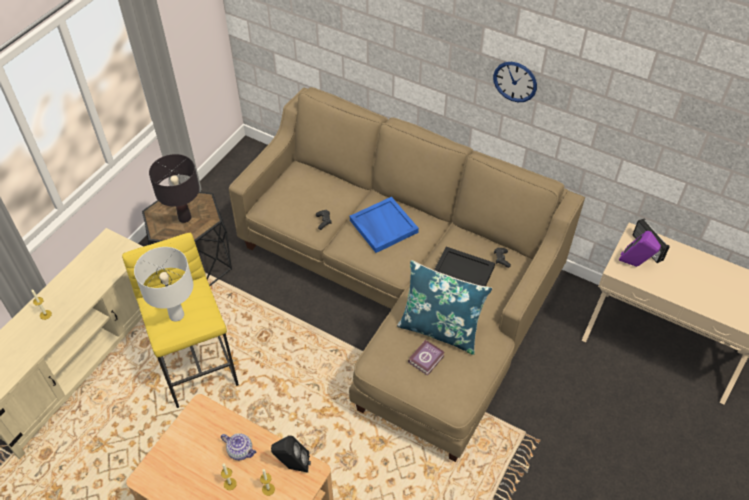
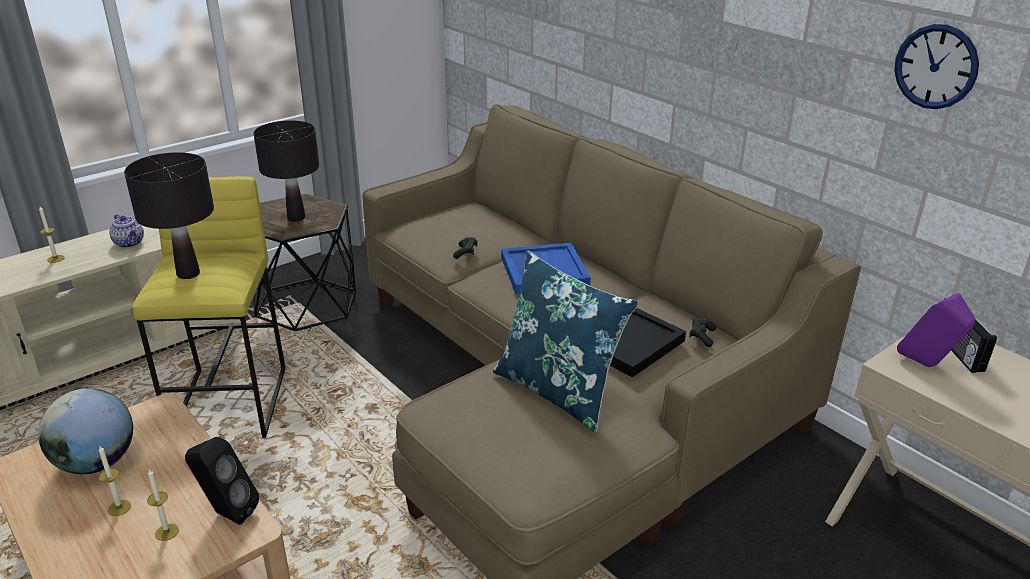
camera: 20 degrees right, 20 degrees down
(176, 315) = (188, 273): white table lamp -> black table lamp
(192, 459) = (96, 463): none -> globe
(241, 451) = (169, 472): teapot -> teapot (130, 243)
(427, 359) = (515, 419): book -> none
(515, 81) = (765, 61): wall clock -> wall clock (936, 66)

